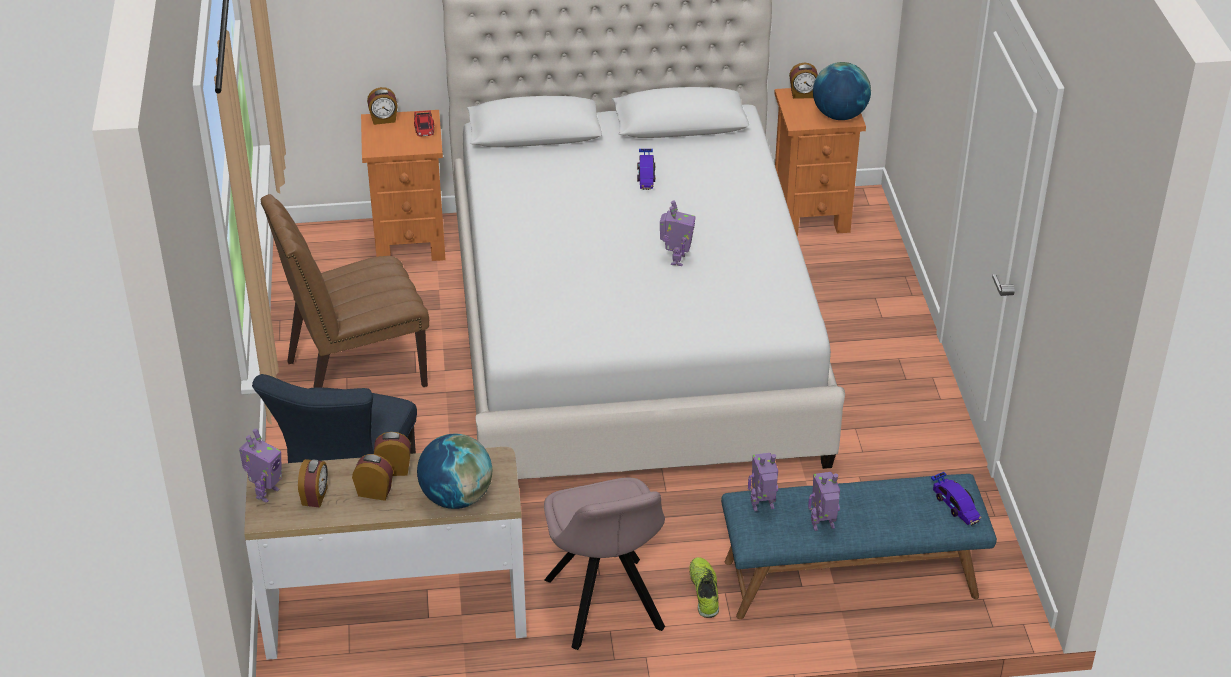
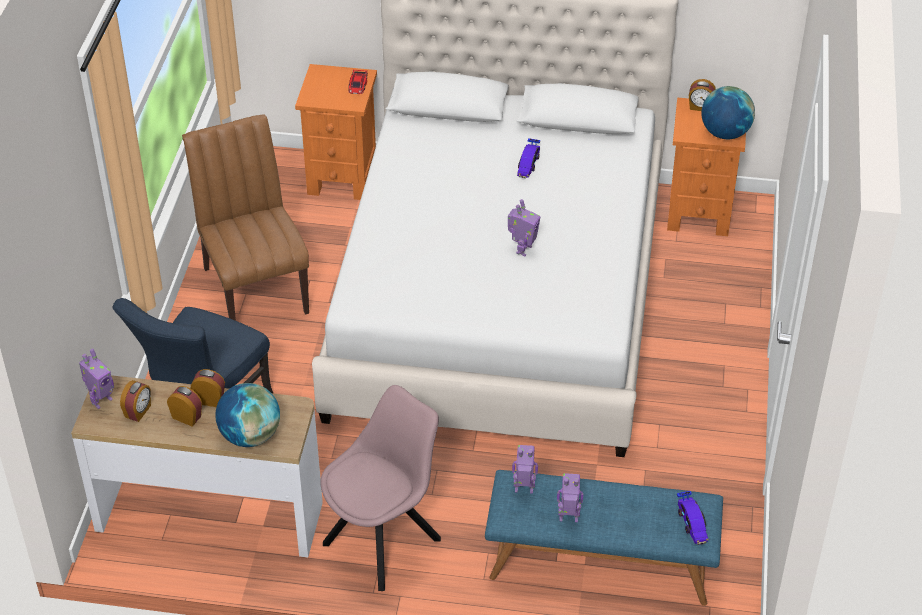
camera: 15 degrees right, 5 degrees up
(357, 373) = (256, 291): brown chair -> brown chair turned 75 degrees clockwise
(383, 120) = (326, 72): alarm clock -> none
(605, 604) = (383, 542): pink chair -> pink chair turned 135 degrees counterclockwise
(704, 591) = (471, 548): shoe -> none

